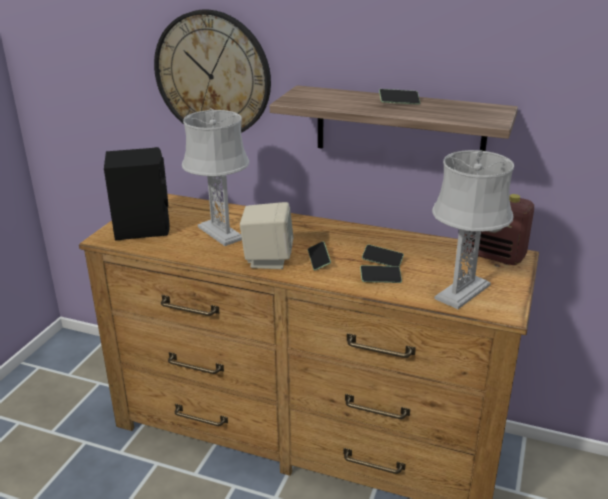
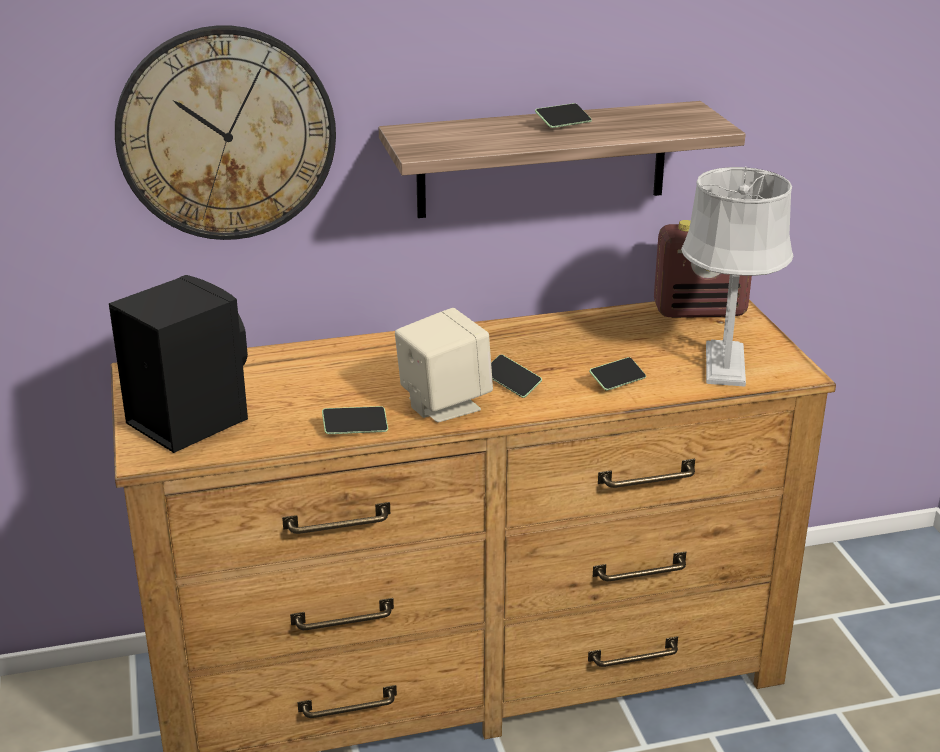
camera: 35 degrees left, 0 degrees up
(221, 233) = (324, 390): grey table lamp -> none
(382, 261) = (589, 359): phone -> phone (355, 428)

